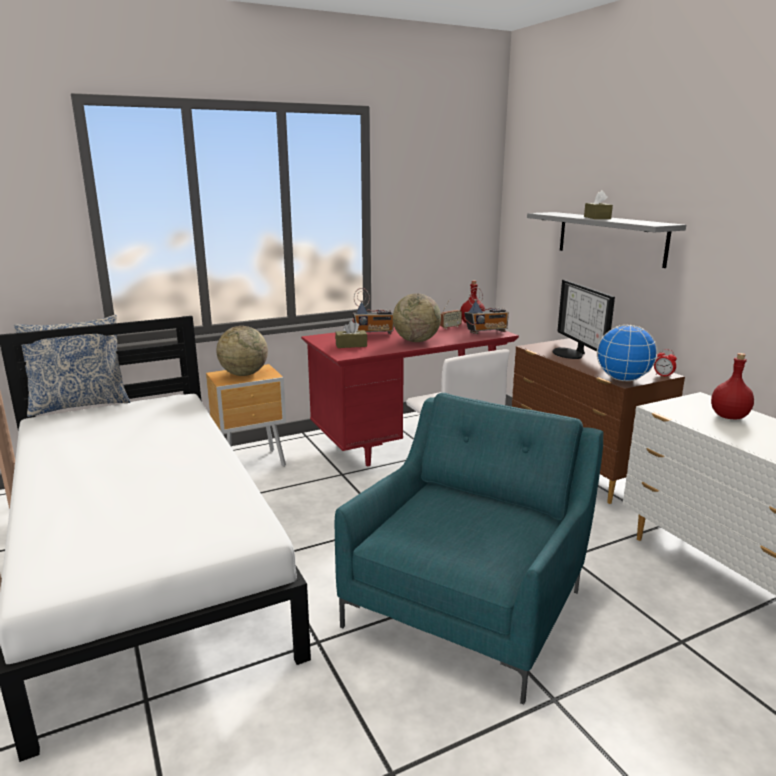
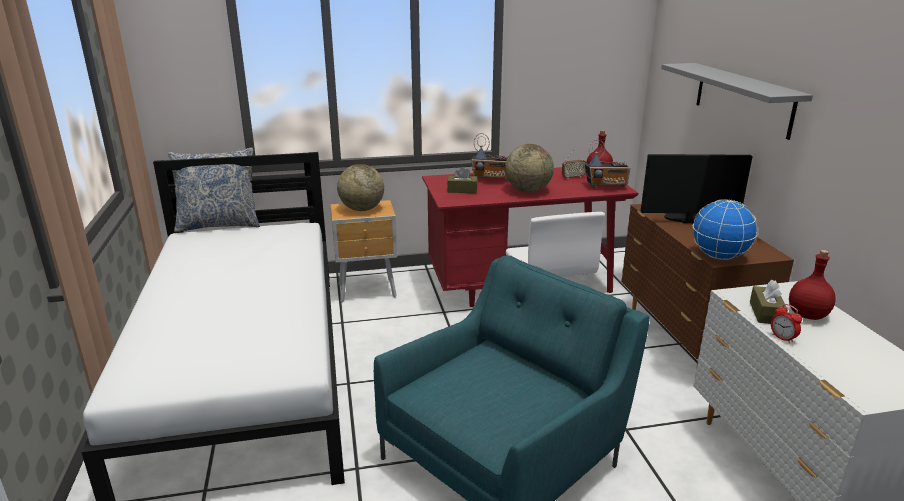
camera: 15 degrees right, 5 degrees up
(571, 353) = (684, 219): monitor -> monitor turned 90 degrees clockwise
(597, 218) = (726, 77): brown tissue box -> brown tissue box (765, 313)
(663, 375) = (769, 256): alarm clock -> alarm clock (782, 338)

